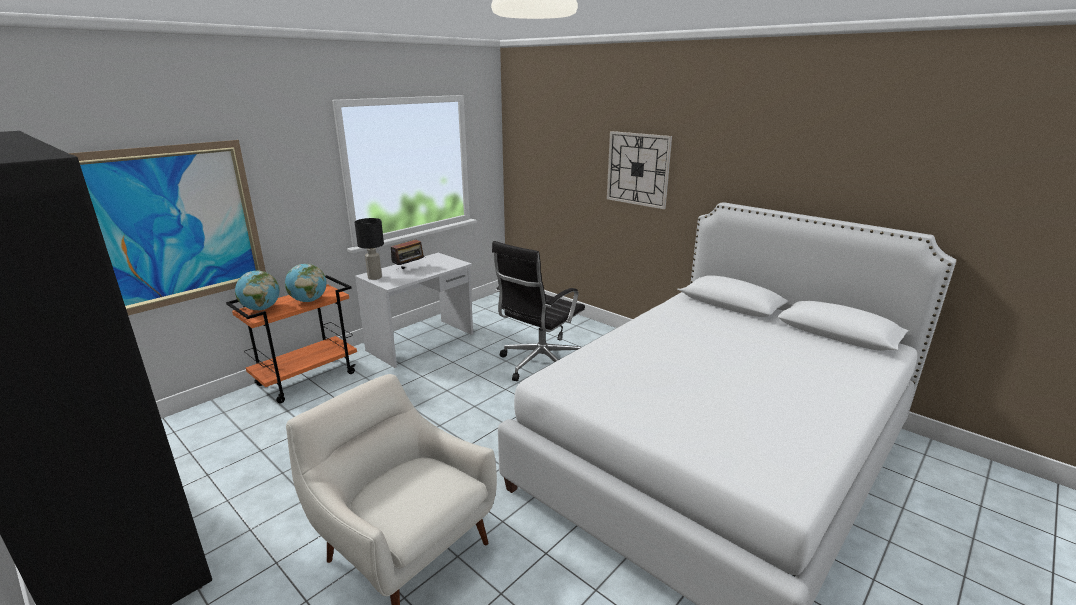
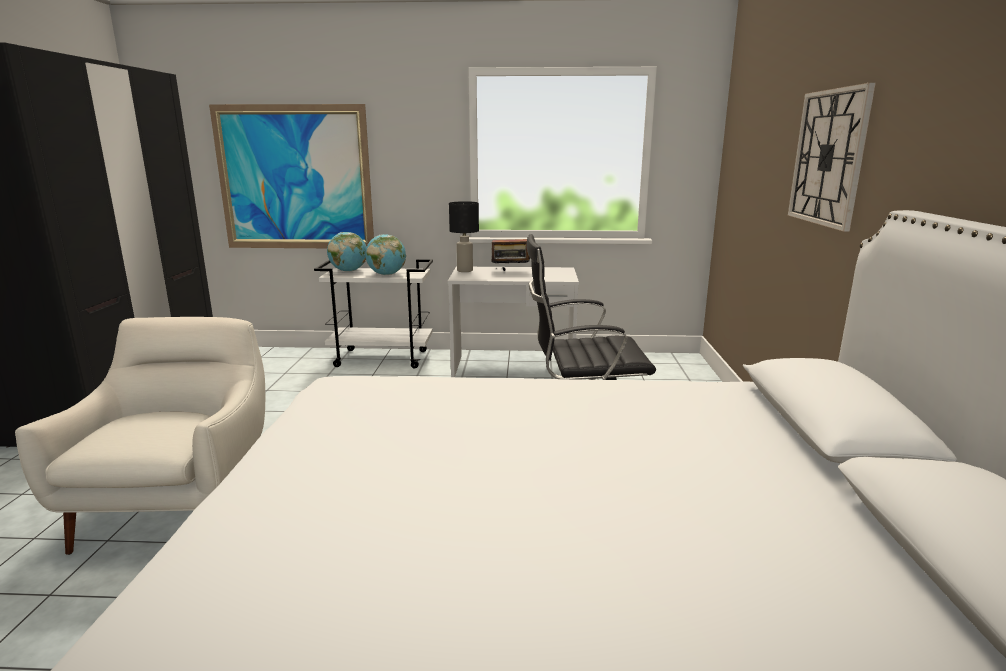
camera: 50 degrees right, 5 degrees down
(307, 378) = (382, 358): orange cart -> white cart

